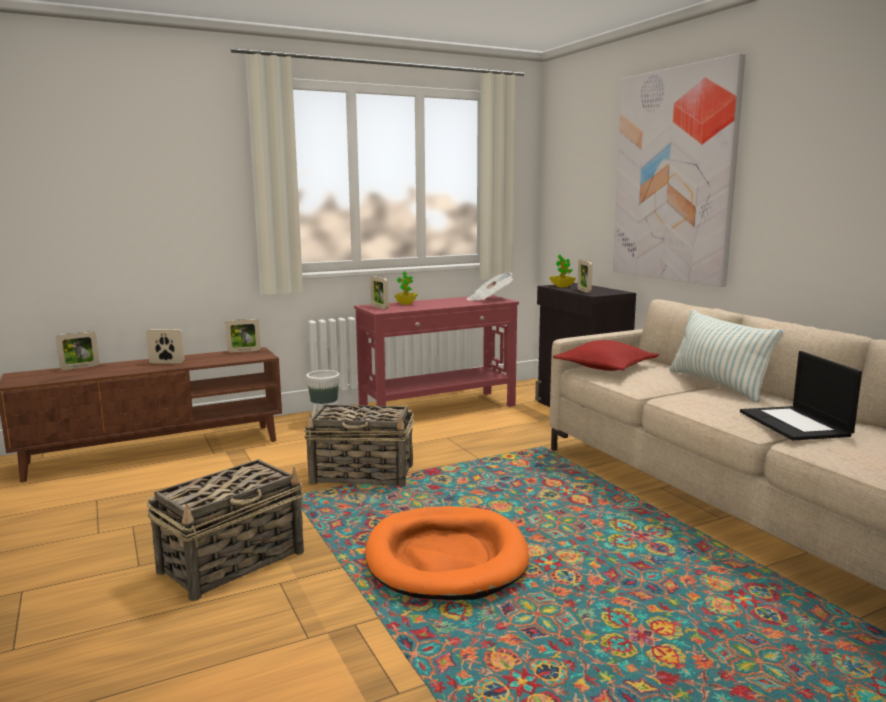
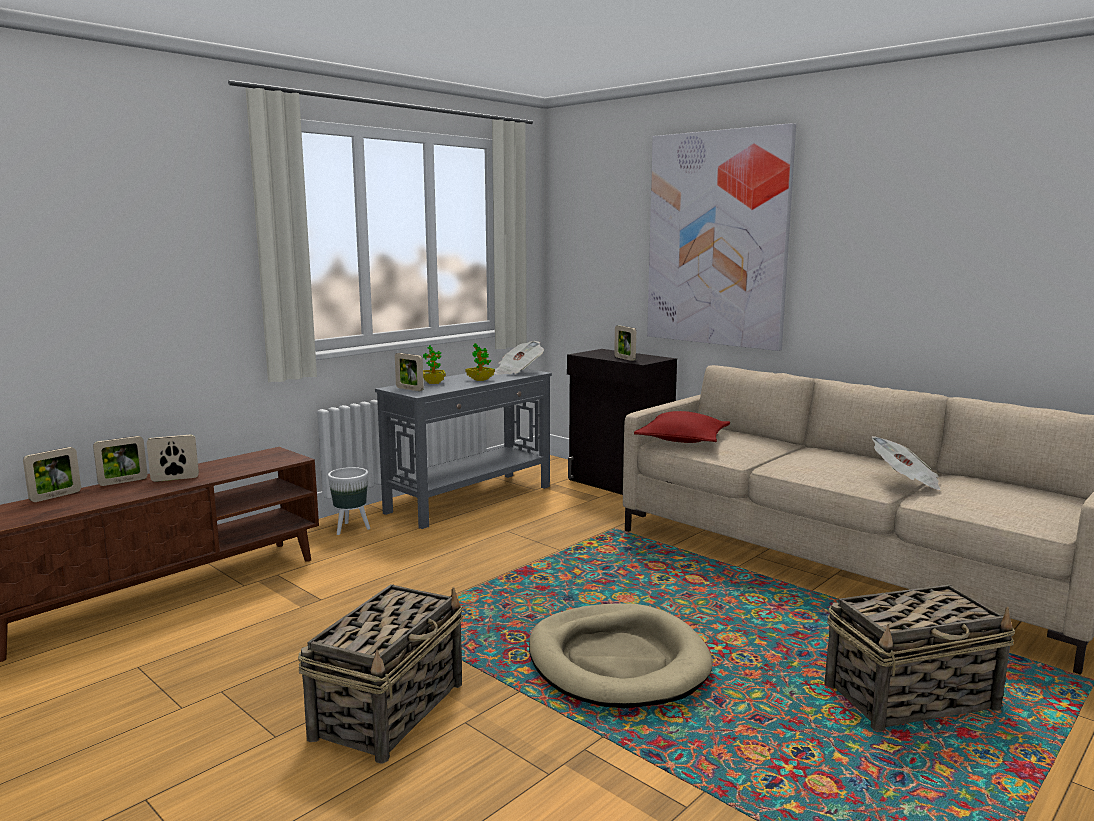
camera: 20 degrees left, 0 degrees up
(244, 351) = (259, 454): picture frame -> picture frame (123, 482)
(363, 474) = (451, 585): basket -> basket (912, 697)
(439, 409) = (471, 499): red console table -> grey console table
(446, 558) = (617, 662): orange dog bed -> beige dog bed
(562, 286) = (594, 354): potted plant -> potted plant (480, 379)
(717, 385) = (802, 449): pillow -> none
(795, 424) = (905, 481): laptop -> newspaper

